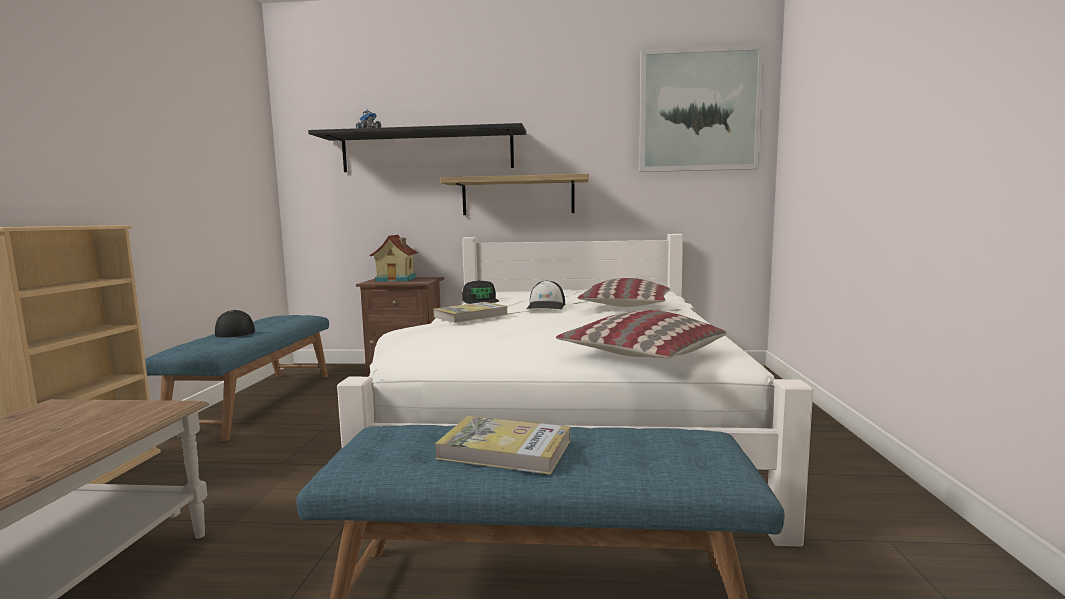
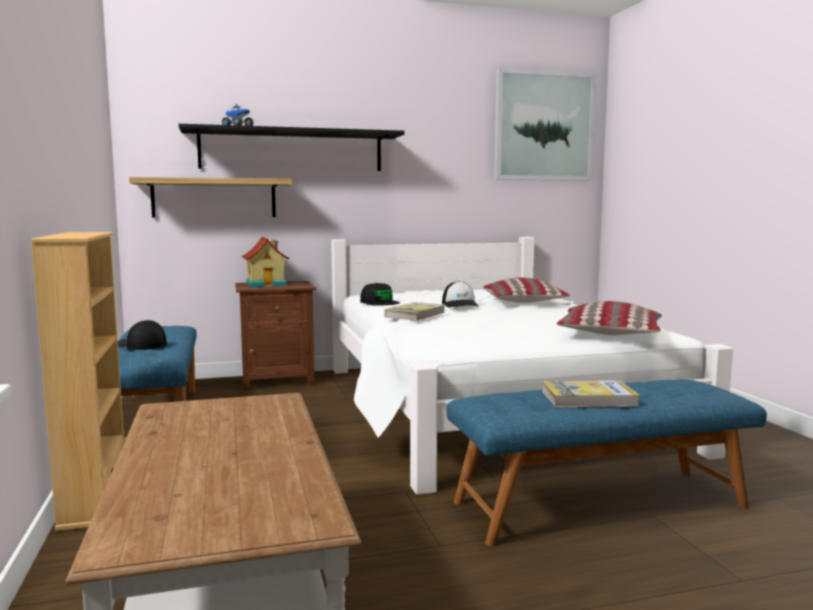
camera: 20 degrees left, 0 degrees up
(518, 196) = (384, 199): shelf -> shelf (214, 198)

